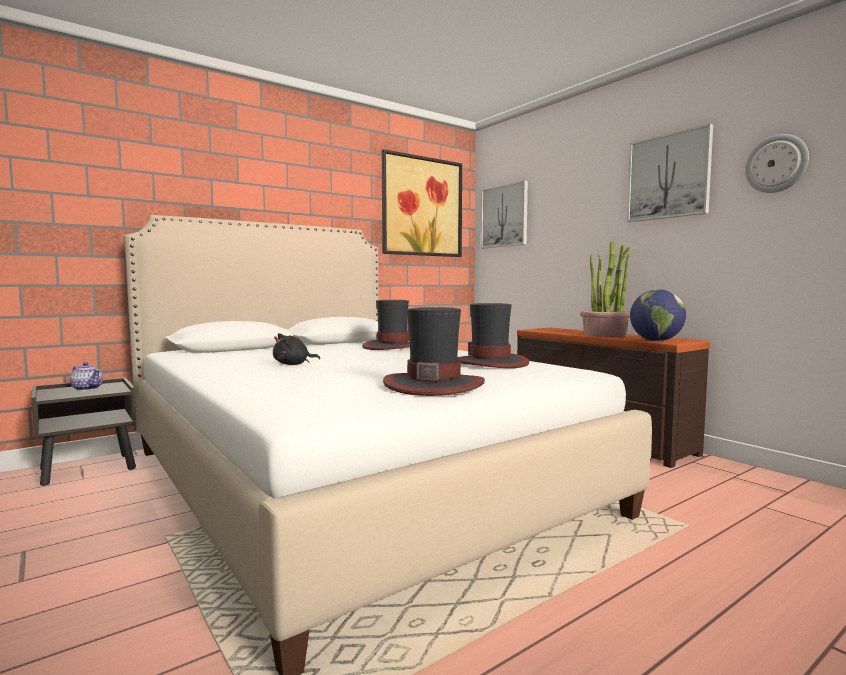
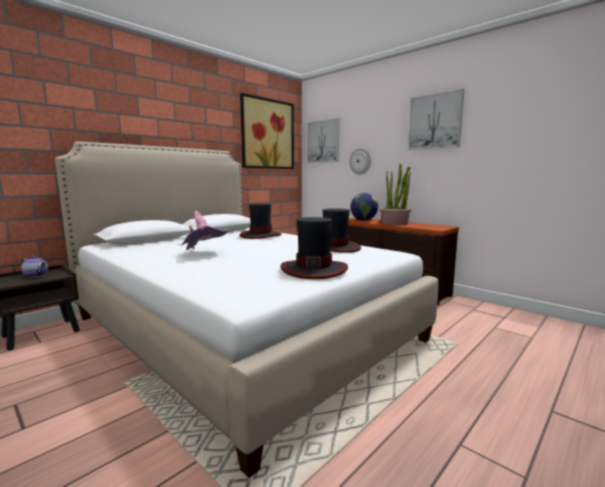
camera: 10 degrees left, 5 degrees up
(293, 364) = (203, 254): black plush toy -> pink hat
(656, 341) = (428, 228): globe -> globe (363, 220)
(776, 164) = (502, 117): wall clock -> wall clock (360, 161)

